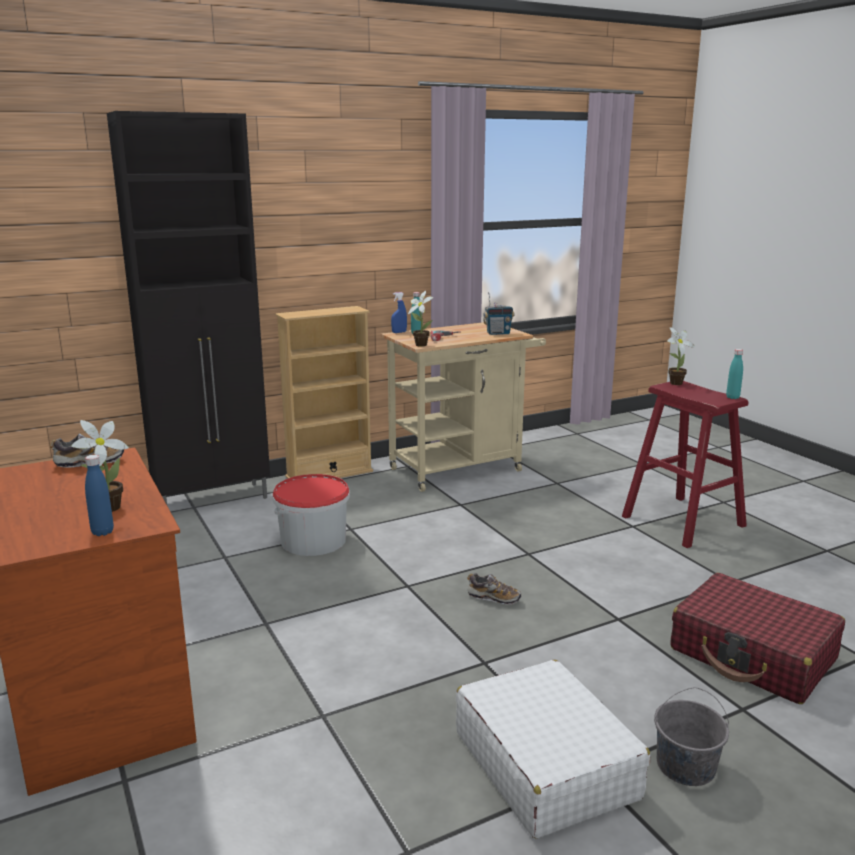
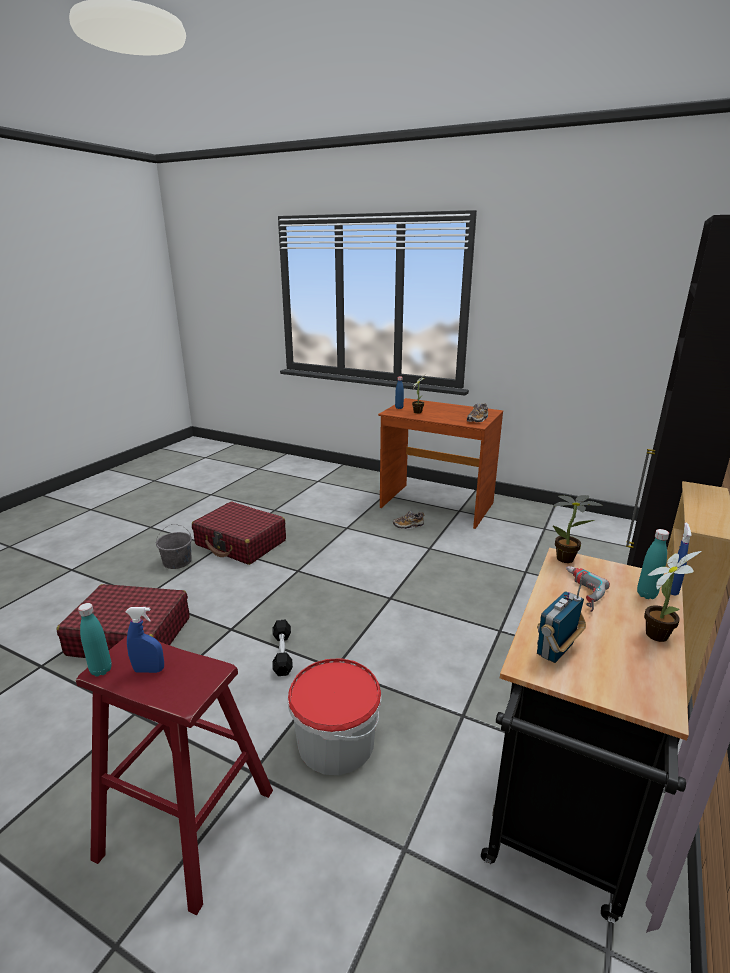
camera: 145 degrees right, 5 degrees up
(314, 540) = (503, 607): bucket -> bucket (335, 741)
(462, 468) = (561, 816): beige cart -> black cart
(493, 598) = (326, 611): shoe -> shoe (408, 525)
(545, 764) = (241, 543): white suitcase -> red suitcase
(571, 579) = (282, 653): none -> black dumbbell
(674, 383) = (197, 690): potted plant -> potted plant (657, 633)
(702, 393) = (149, 670): none -> blue spray bottle

